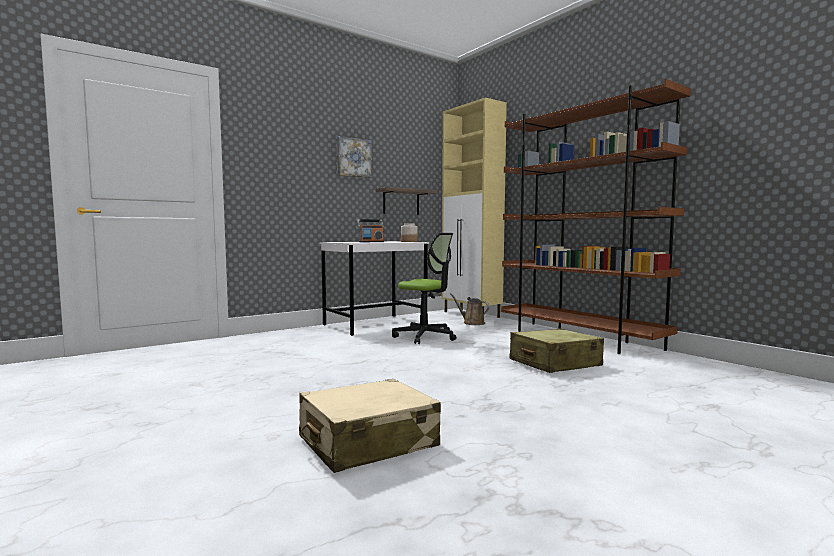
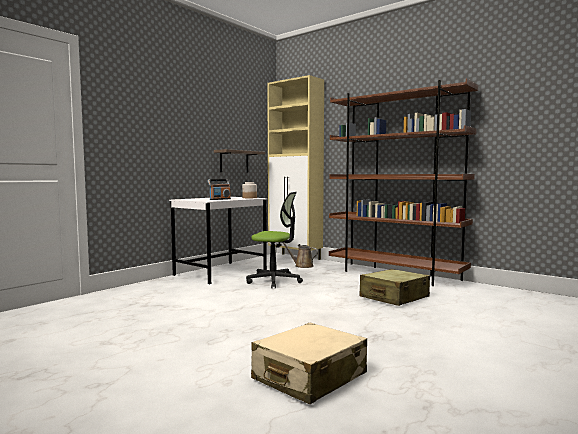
camera: 15 degrees left, 0 degrees up
(353, 158) = (195, 122): picture -> none

